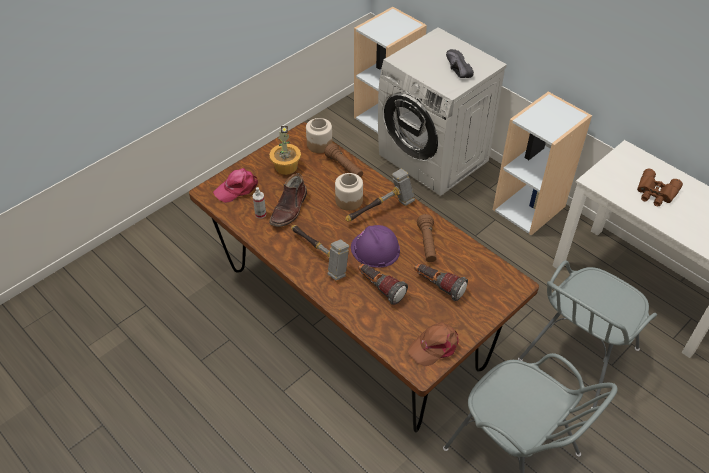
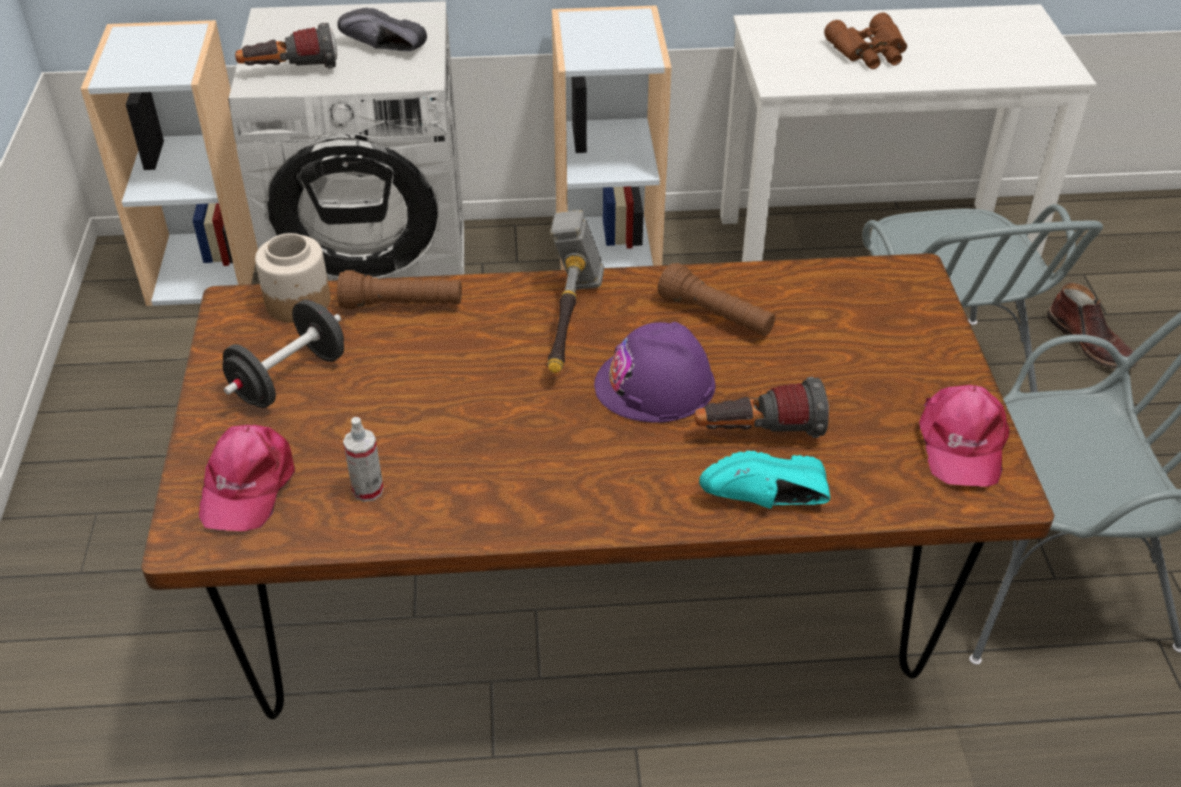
camera: 50 degrees left, 5 degrees down
(286, 166) = (289, 378): potted plant -> black dumbbell
(289, 209) = (410, 439): brown boot -> brown boot (1090, 343)
(320, 257) = (590, 469): hammer -> none
(349, 200) = (493, 348): jar -> none
(350, 308) = (767, 502): none -> turquoise shoe
(434, 346) = (961, 443): brown cap -> pink cap
(438, 286) = (828, 360): flashlight -> flashlight (290, 71)

